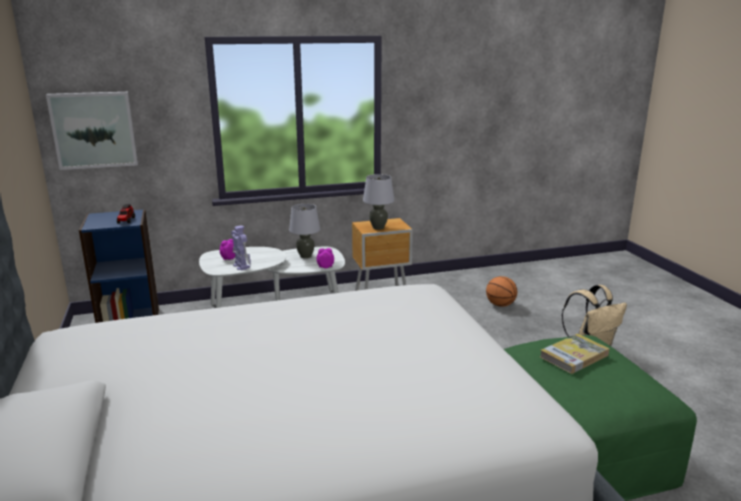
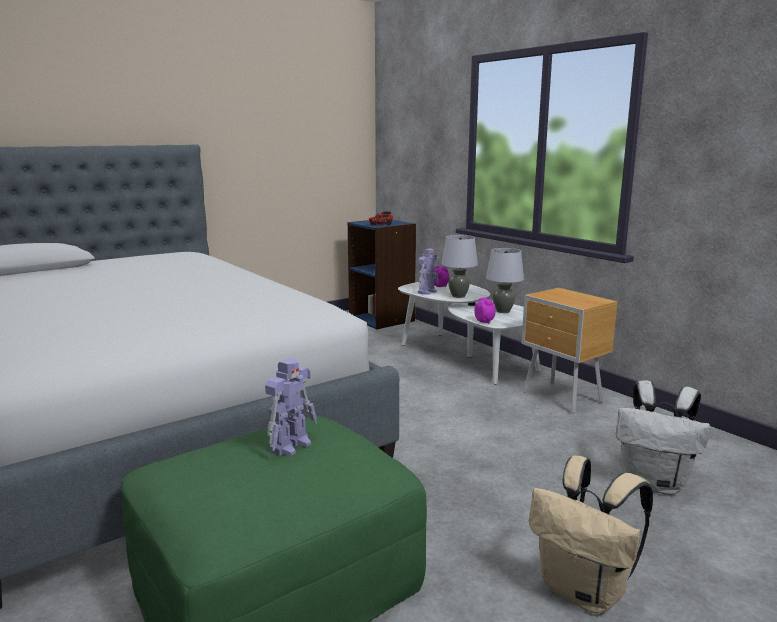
camera: 70 degrees right, 5 degrees down
(94, 130) = (400, 146): picture -> none
(378, 227) = (558, 297): grey table lamp -> grey table lamp (458, 296)
(500, 305) = (654, 483): basketball -> white backpack
(574, 356) = (291, 445): book -> toy robot

